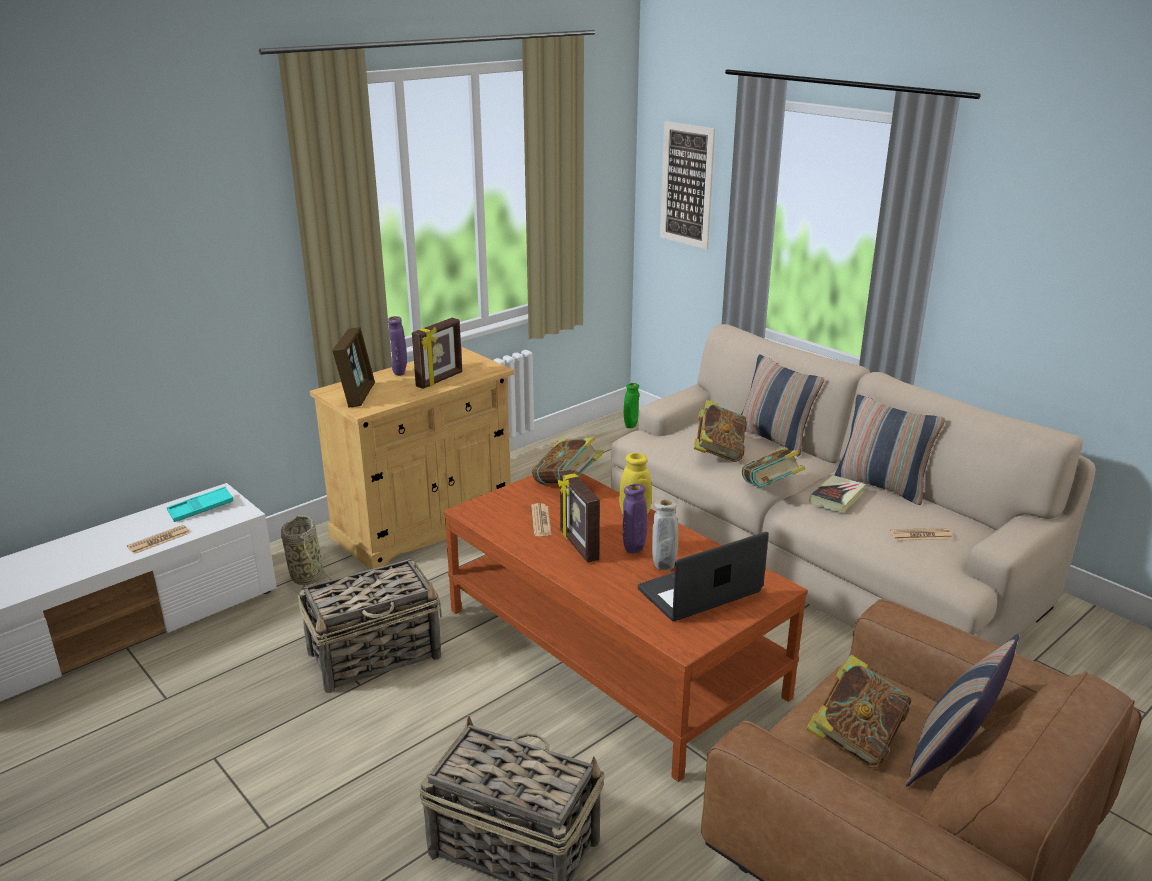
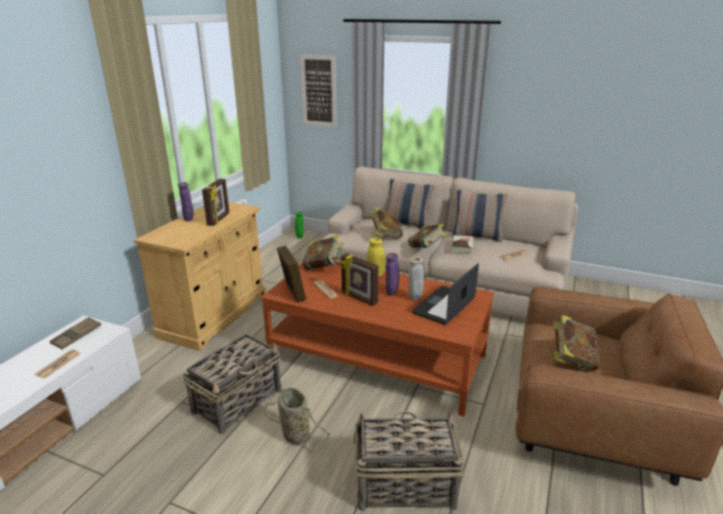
camera: 25 degrees left, 0 degrees up
(201, 509) = (77, 336): turquoise tray -> brown tray
(306, 575) = (155, 365): basket -> basket (294, 434)
(357, 395) = (171, 237): picture frame -> picture frame (292, 292)
(950, 756) = (615, 355): pillow -> none

